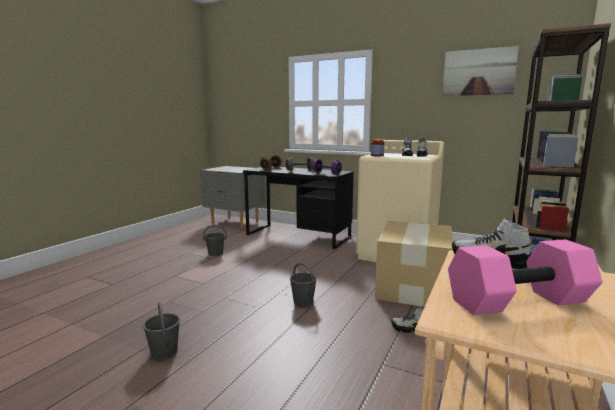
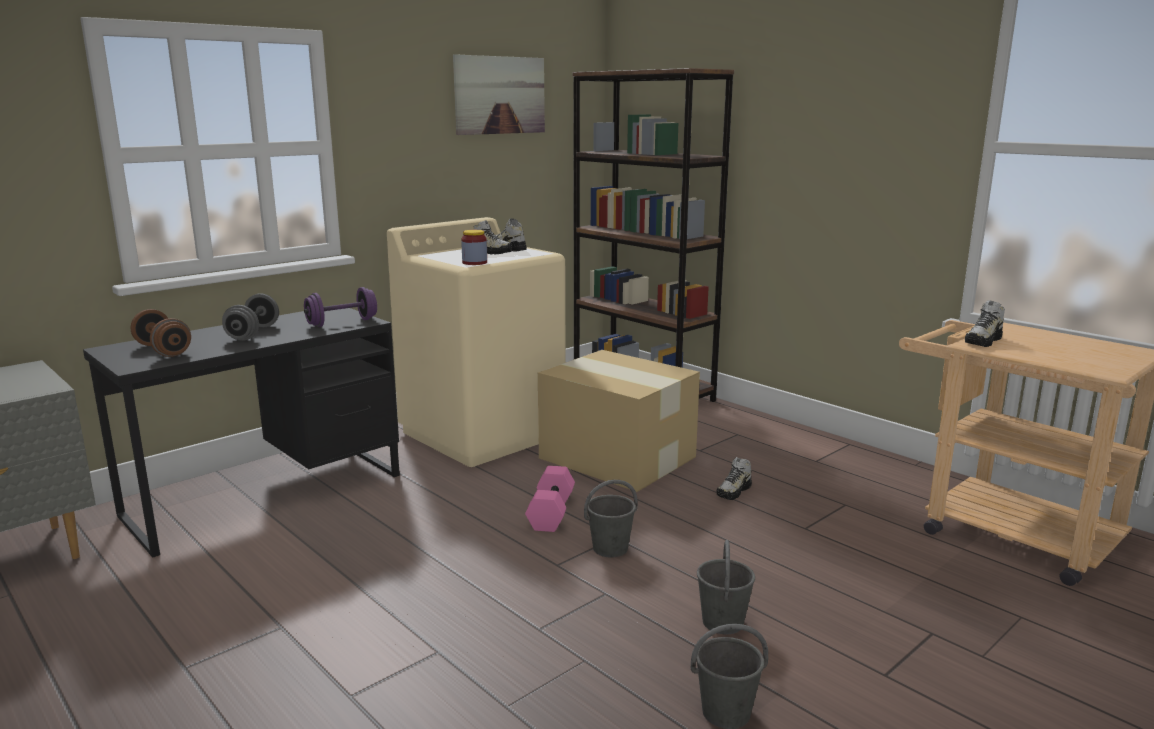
camera: 70 degrees left, 5 degrees up
(215, 253) = (249, 619): grey bucket -> grey bucket (722, 623)
(518, 300) = (1068, 352): pink dumbbell -> pink dumbbell (550, 512)

